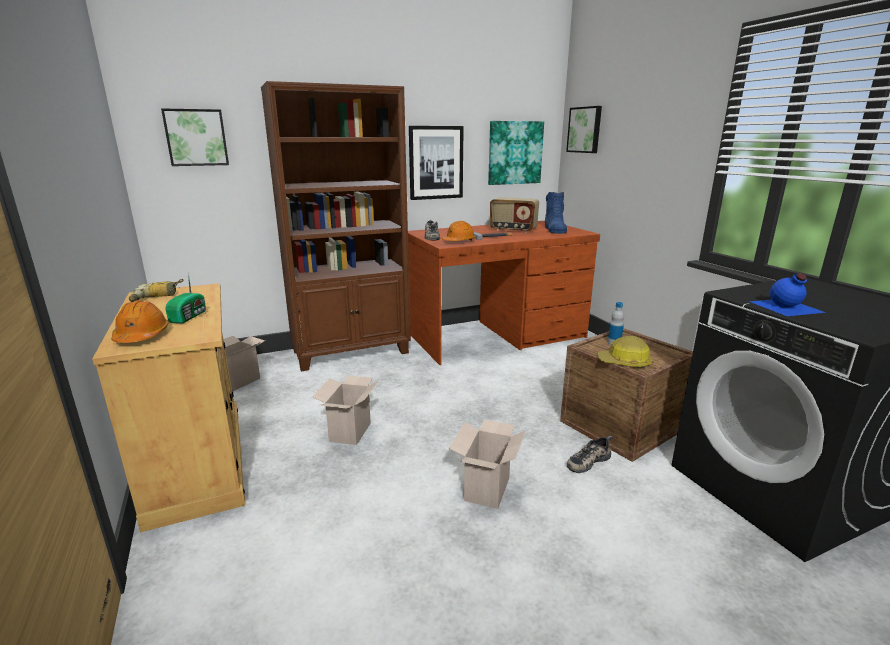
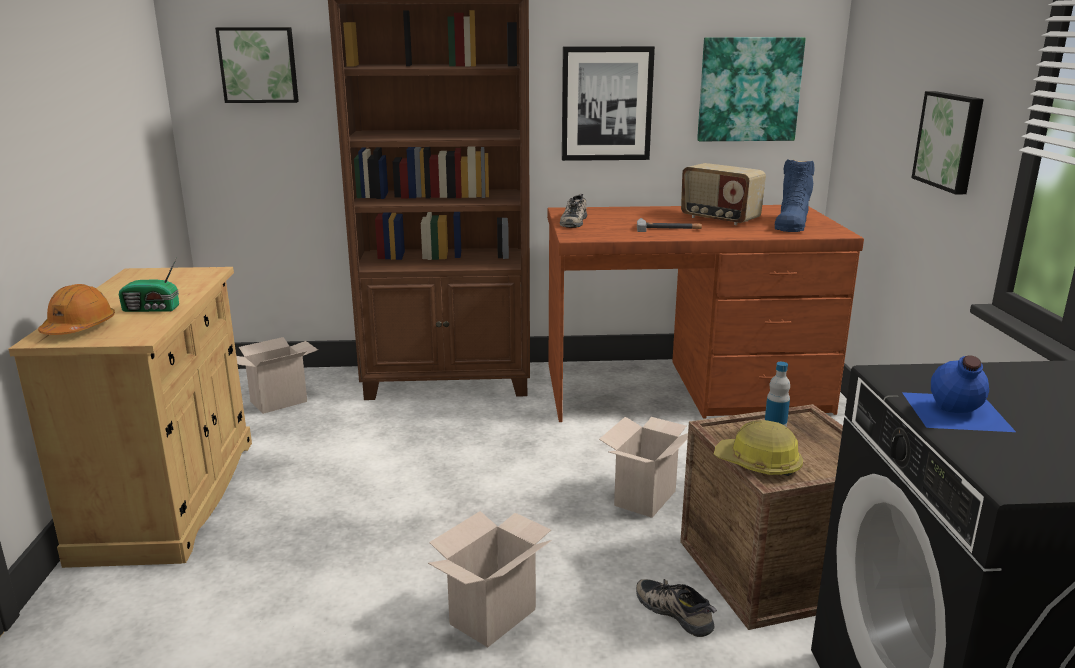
camera: 20 degrees right, 0 degrees up
(157, 296) = (147, 278): power drill -> none
(190, 316) = (152, 309): radio -> radio turned 60 degrees clockwise
(349, 431) = (369, 495): cardboard box -> cardboard box (644, 497)
(459, 241) = (605, 232): orange hard hat -> none
(585, 130) = (870, 54): picture -> picture (950, 141)
(588, 461) = (676, 612): shoe -> shoe turned 60 degrees clockwise

